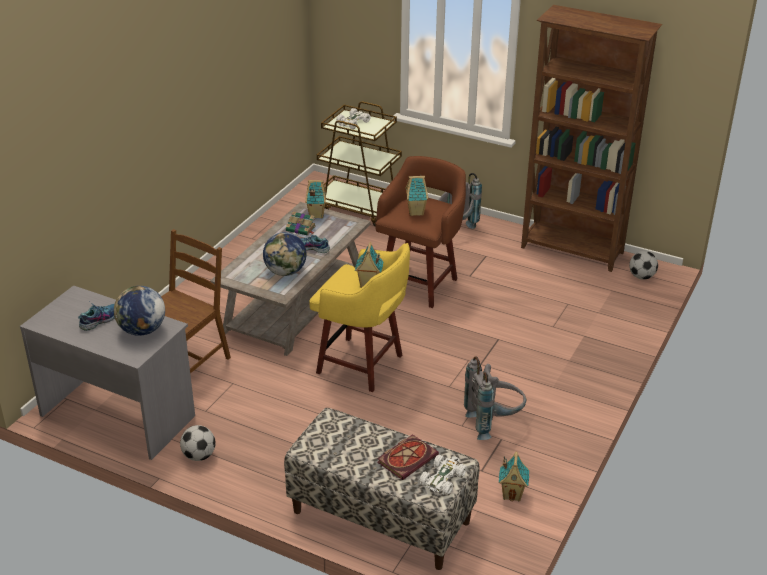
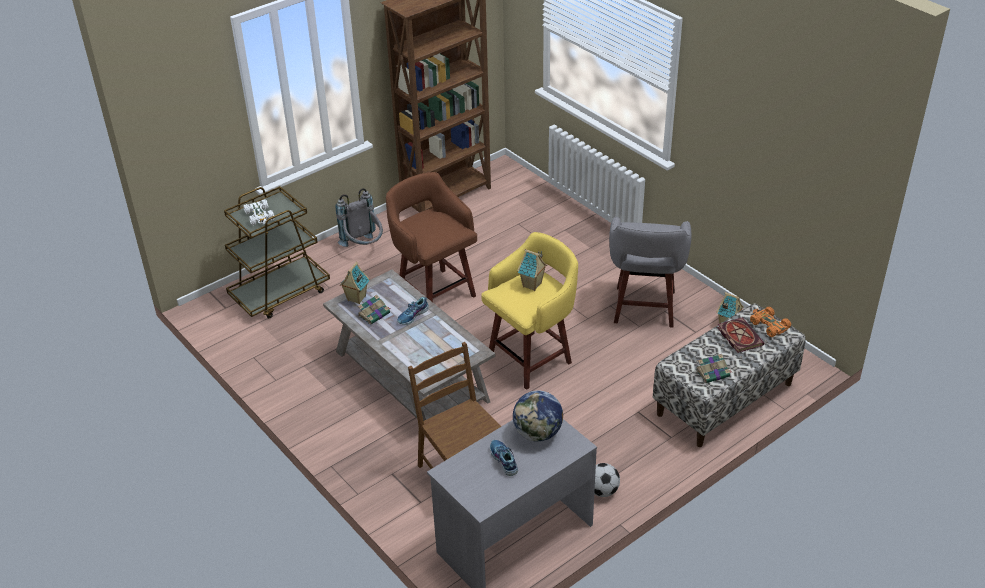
camera: 65 degrees left, 5 degrees up
(286, 272) = (443, 341): globe -> none
(332, 450) = (713, 373): none -> book
(416, 212) = (433, 229): toy house -> none
(443, 479) = (769, 325): white toy car -> orange toy car
(493, 423) = (644, 309): grey backpack -> grey stool
(641, 277) = (507, 177): football -> none

